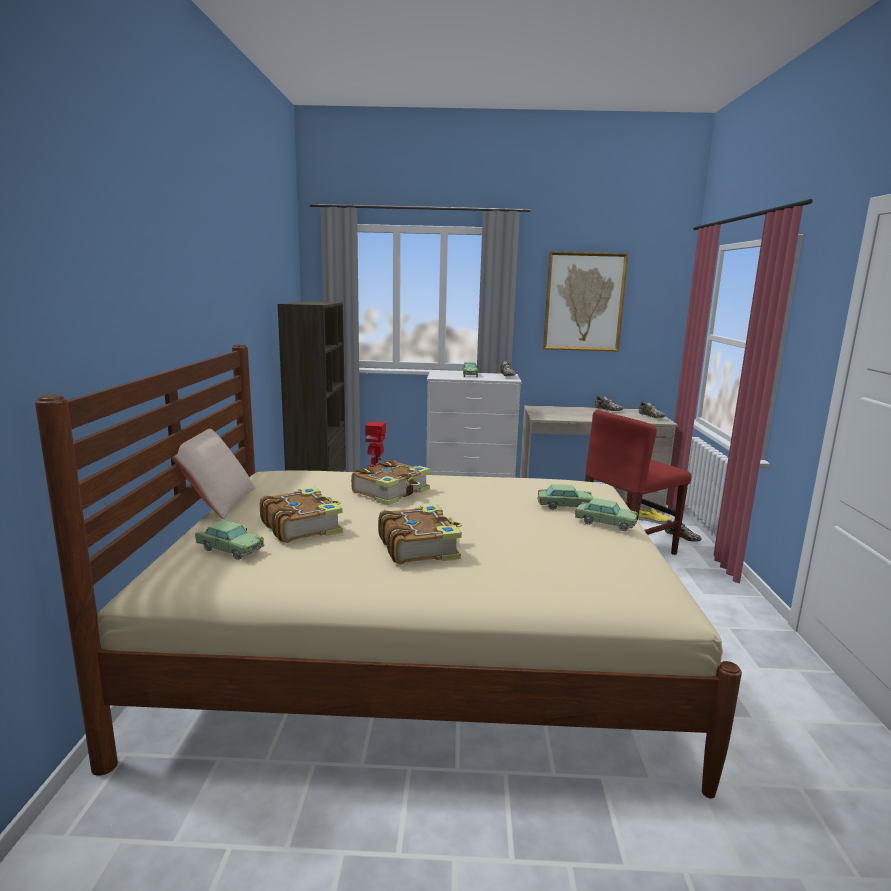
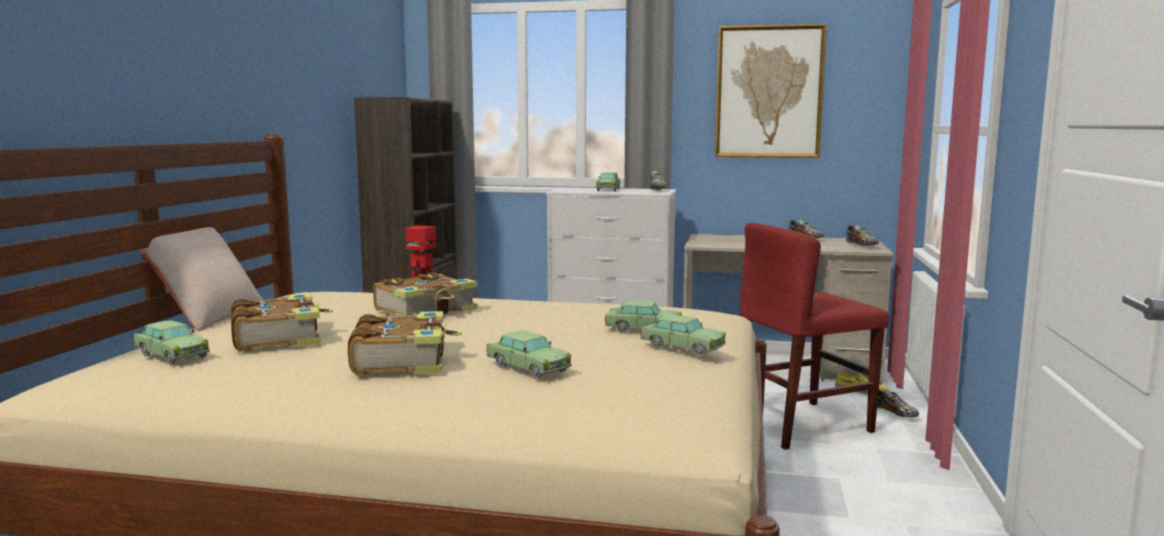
camera: 10 degrees right, 5 degrees down
(517, 550) = (528, 368): none -> toy car

